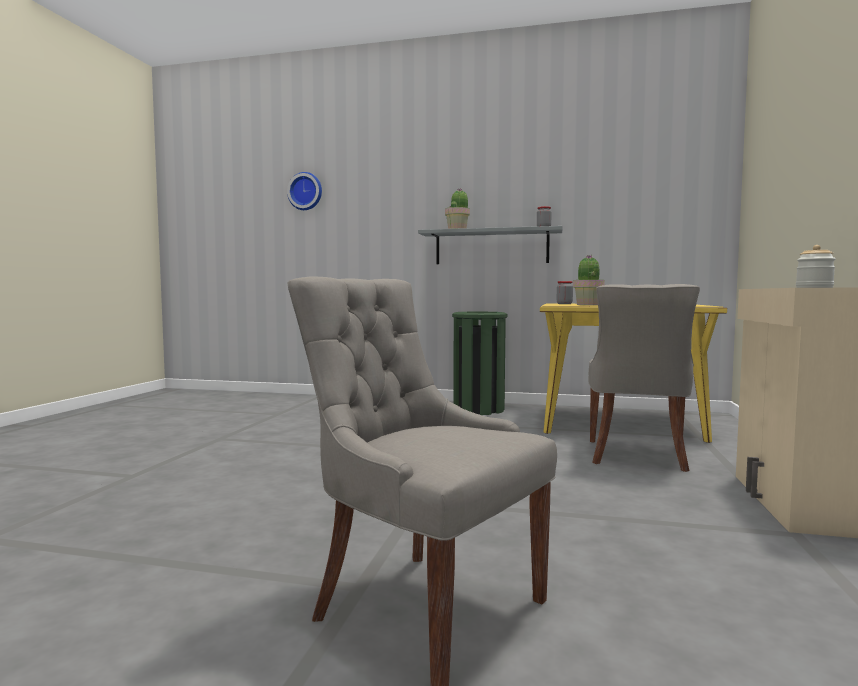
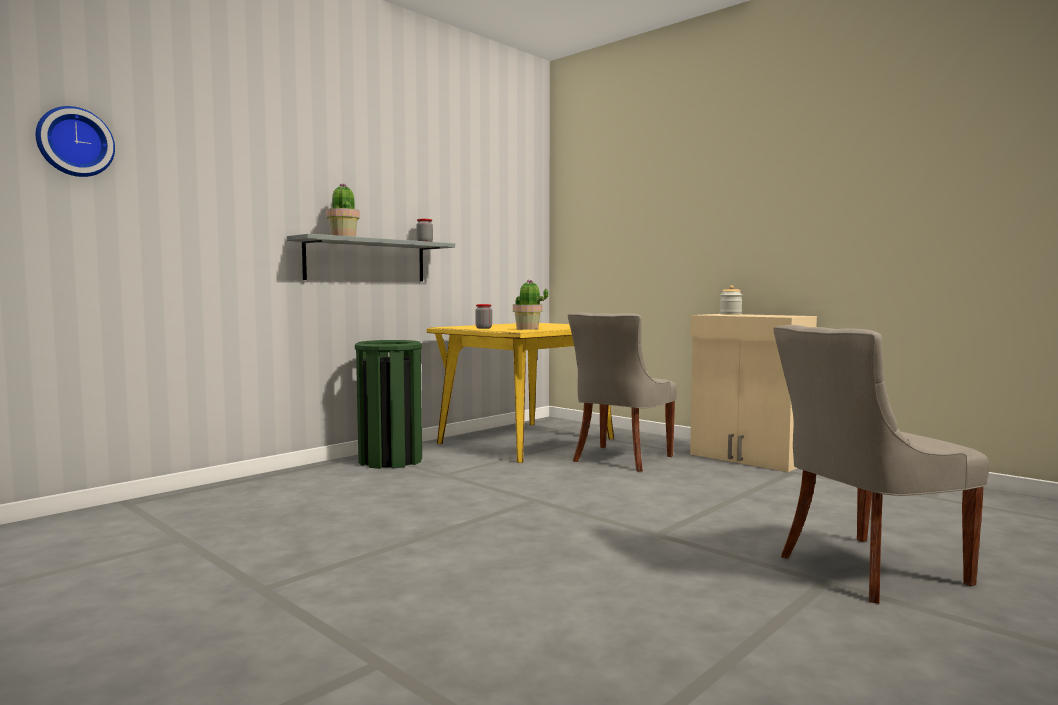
camera: 60 degrees left, 0 degrees up
(637, 456) = (620, 459): grey chair -> grey chair turned 75 degrees clockwise

